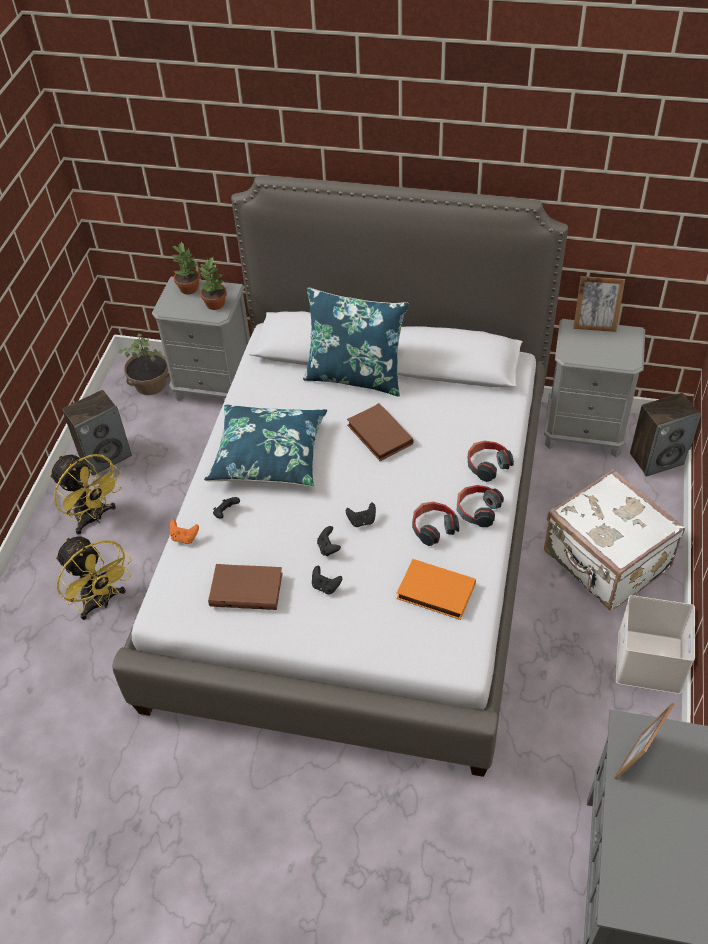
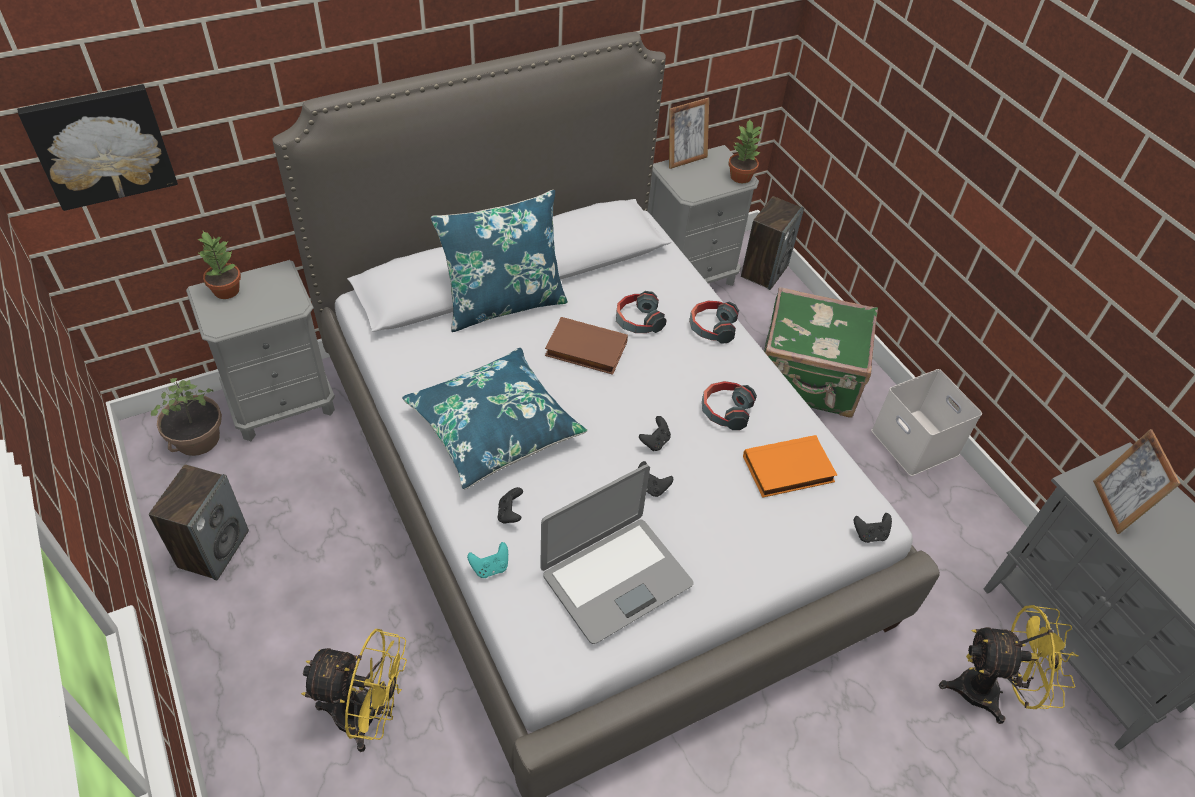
camera: 45 degrees left, 0 degrees up
(94, 518) = (266, 627): yellow fan -> yellow fan (989, 691)
(130, 164) = (101, 145): none -> picture
(184, 538) = (490, 567): orange game controller -> turquoise game controller
(216, 304) = (279, 293): potted plant -> potted plant (741, 176)
(247, 588) = (615, 578): brown book -> laptop
(325, 586) = (687, 527): black game controller -> black game controller (870, 534)
(477, 510) = (745, 373): headphones -> headphones (638, 321)
(605, 562) = (808, 379): white suitcase -> green suitcase

